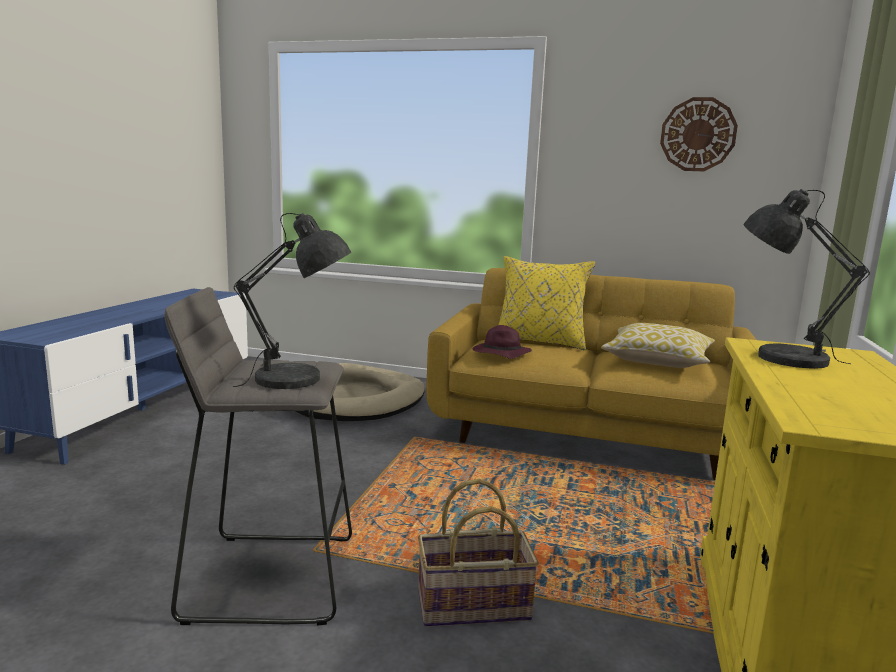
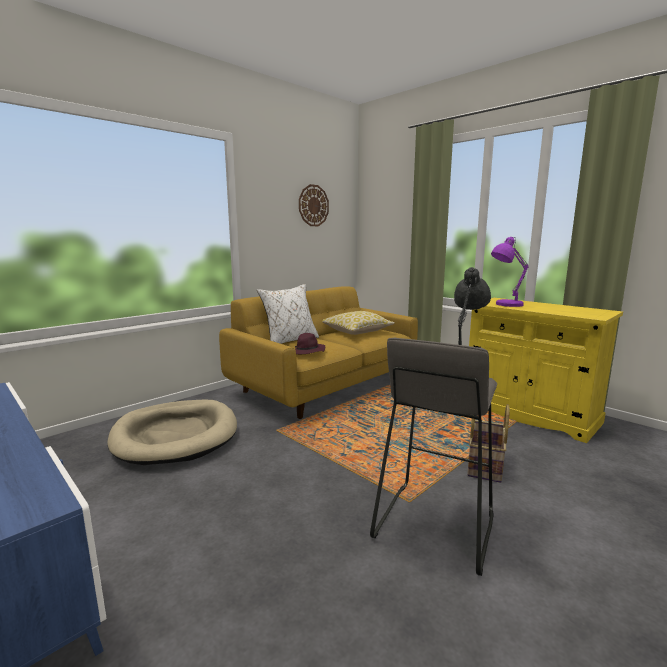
camera: 60 degrees left, 0 degrees up
(540, 341) = (289, 340): yellow pillow -> white pillow
(782, 358) = (506, 305): grey table lamp -> purple table lamp

